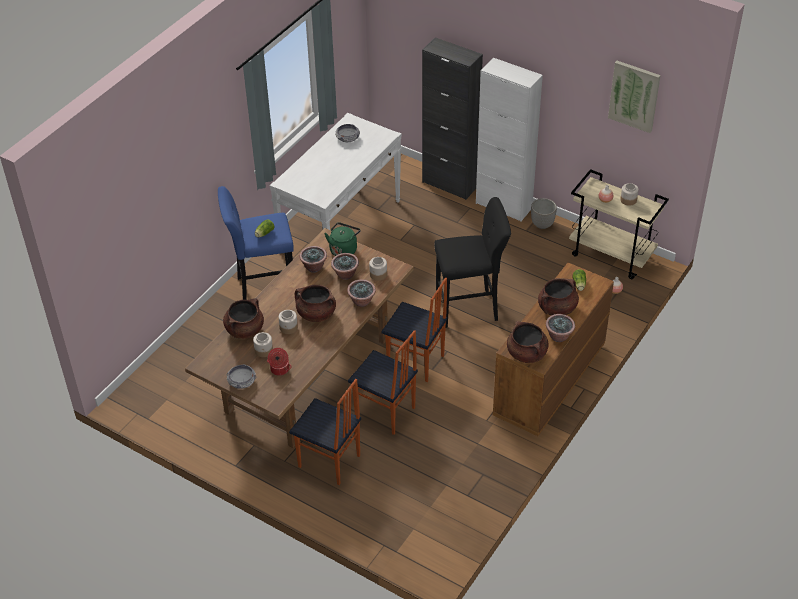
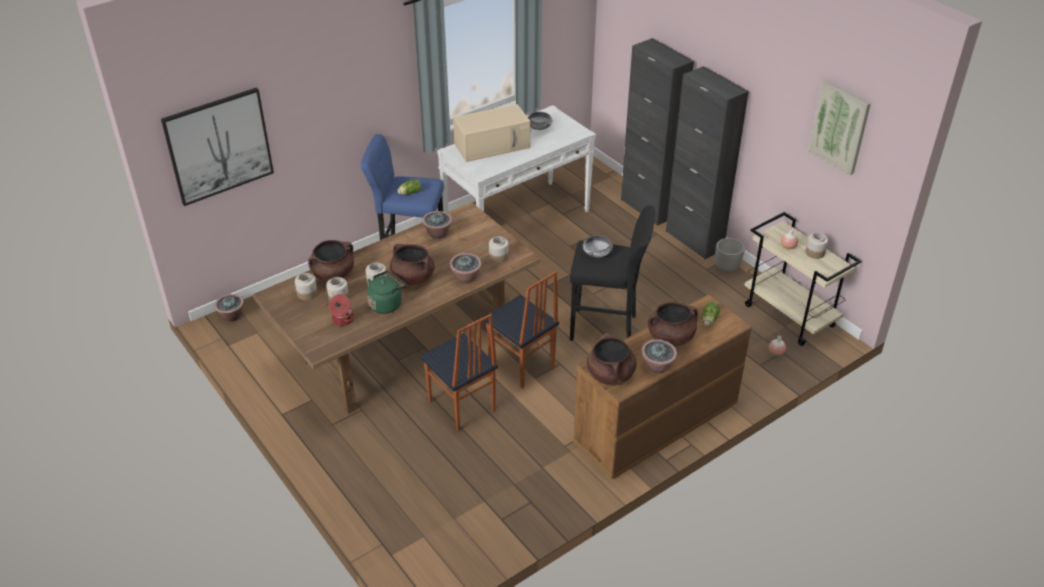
camera: 20 degrees right, 5 degrees down
(111, 242) = (219, 146): none -> picture
(234, 354) = (307, 294): none -> jar
(242, 381) = (298, 321): bowl -> bowl (597, 252)
(317, 168) = (493, 145): none -> beige microwave
(329, 462) = (376, 439): chair -> none
(344, 249) = (478, 225): green kettle -> green kettle (387, 304)
(345, 274) = (465, 249): potted plant -> potted plant (232, 316)
(503, 206) = (694, 240): white cabinet -> black cabinet

